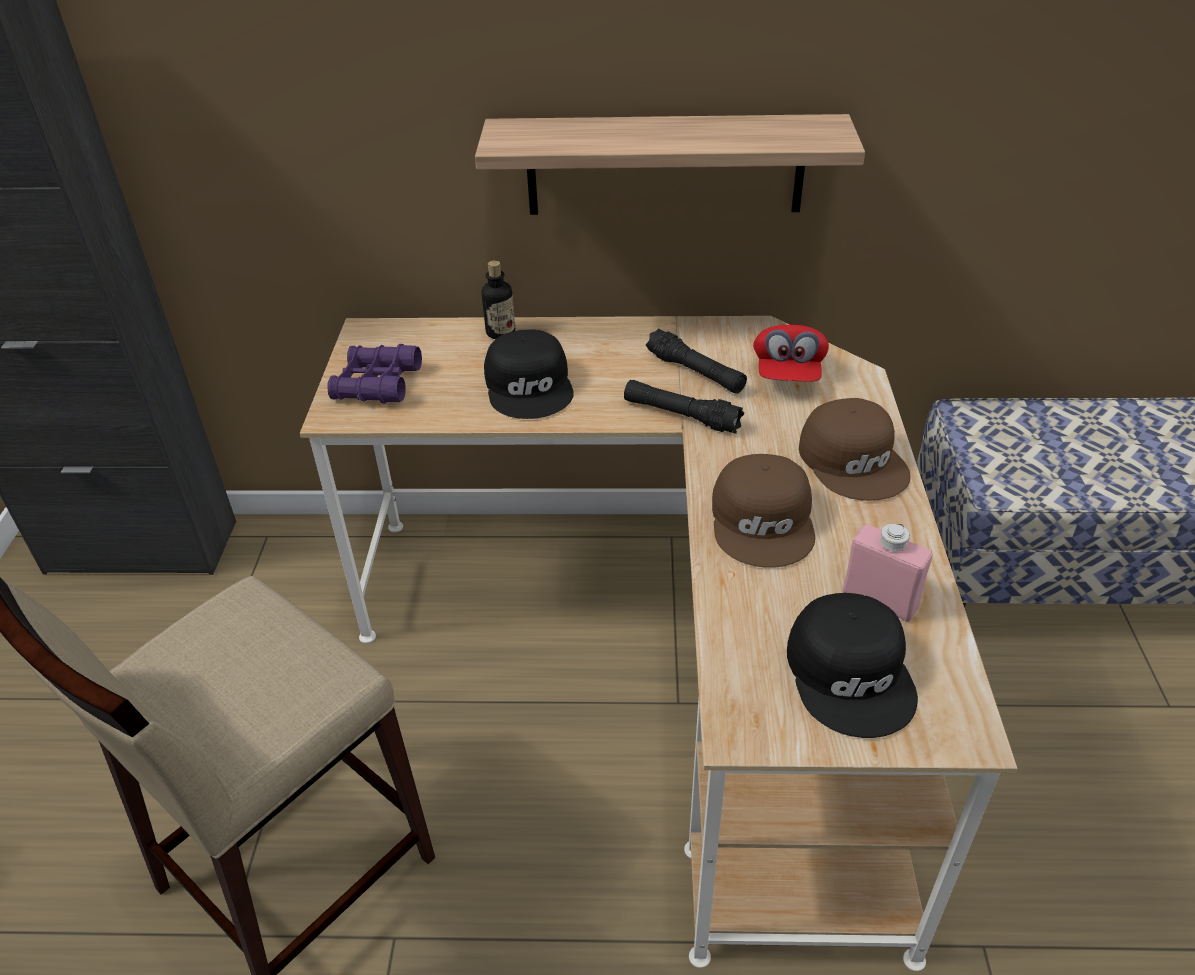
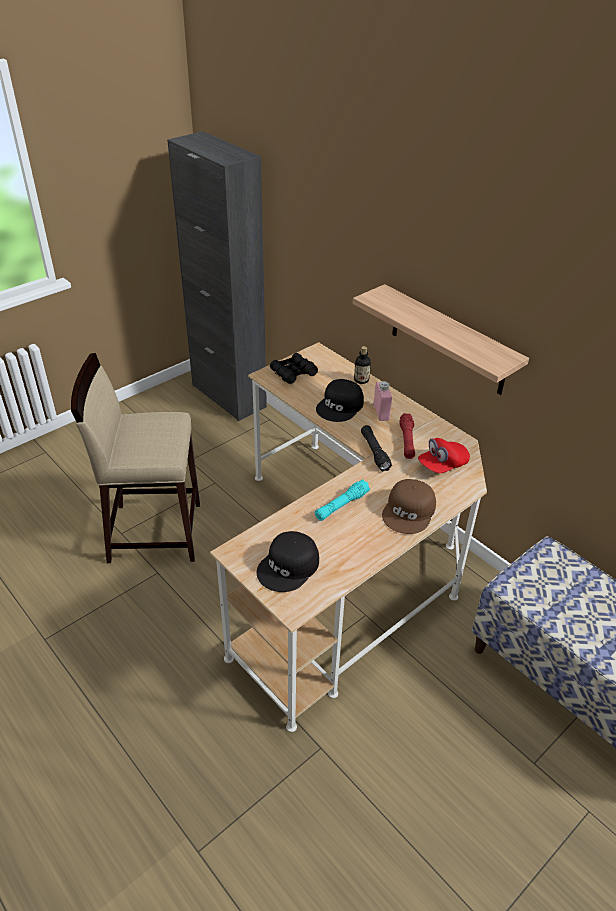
camera: 45 degrees right, 0 degrees up
(377, 384) = (293, 373): purple binoculars -> black binoculars
(695, 372) = (407, 441): black flashlight -> red flashlight
(764, 521) = (341, 505): brown cap -> turquoise flashlight
(880, 600) = (335, 557): pink bottle -> pink bottle (381, 412)

